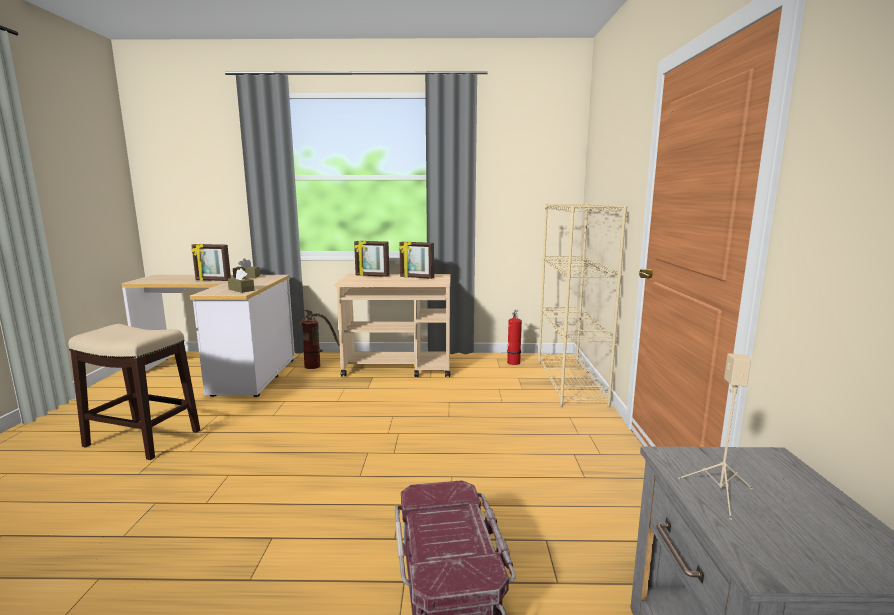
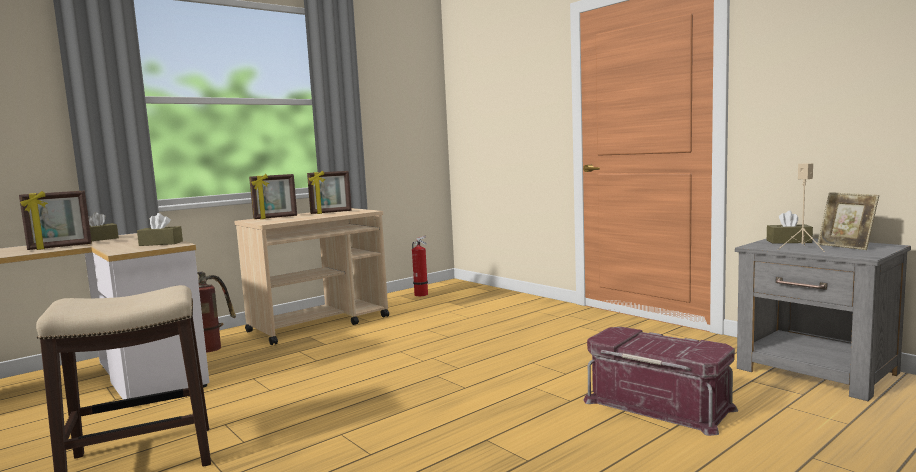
camera: 40 degrees left, 5 degrees down
(570, 382) = (493, 294): beige bookcase -> none
(754, 469) = (788, 241): none -> brown tissue box
(813, 526) = (846, 246): none -> picture frame

